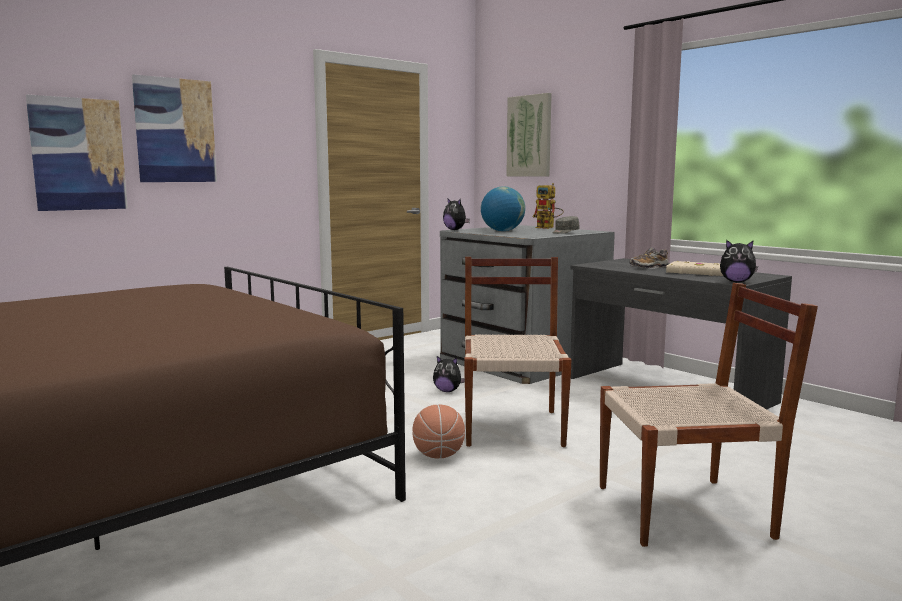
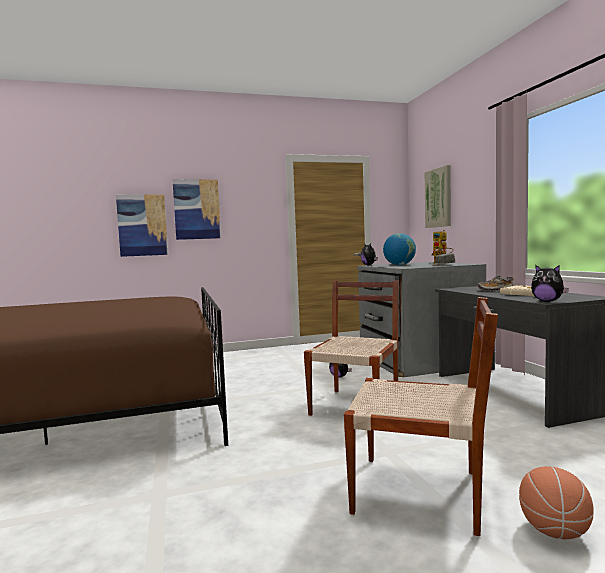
camera: 25 degrees right, 5 degrees down
(438, 456) = (283, 419): basketball -> basketball (554, 531)

